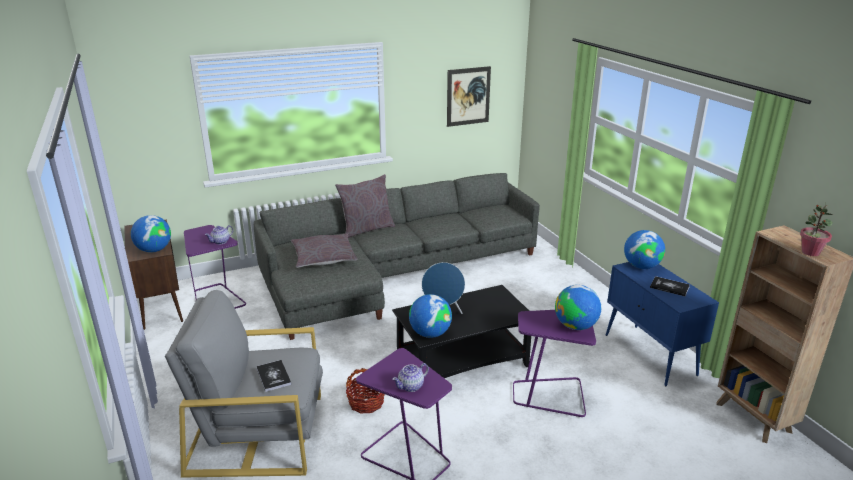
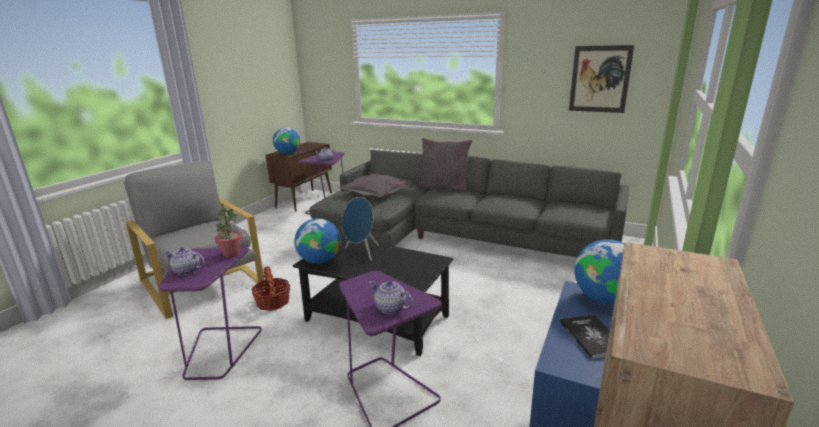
camera: 50 degrees right, 5 degrees down
(273, 376) = (190, 233): book -> none
(575, 326) = (390, 308): globe -> teapot
(810, 252) = (650, 315): potted plant -> potted plant (231, 254)

